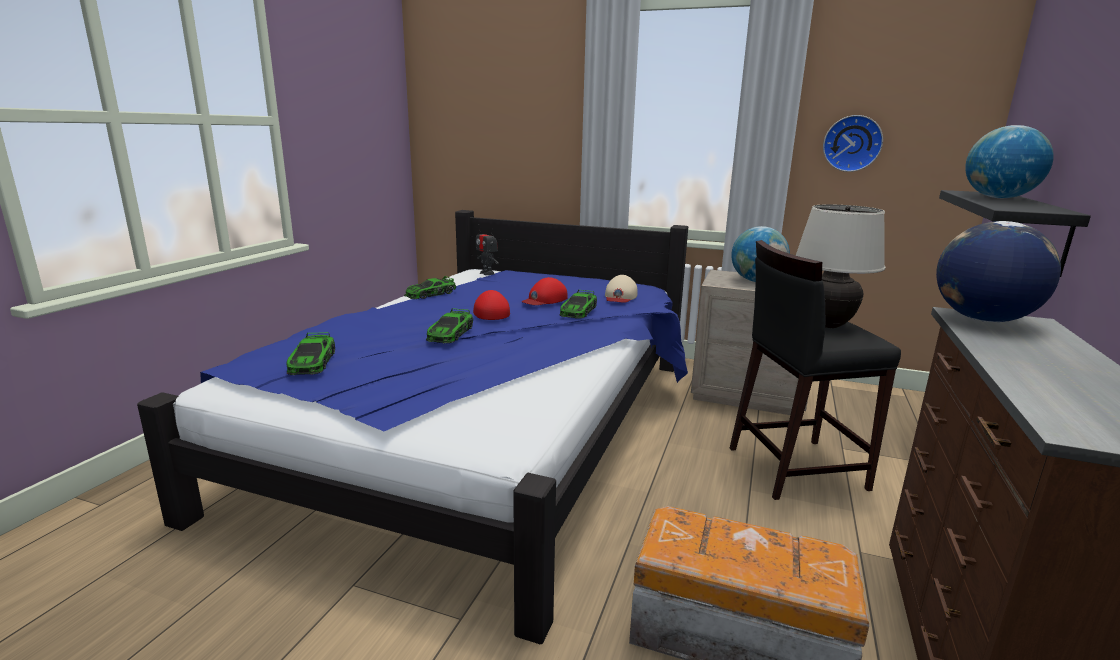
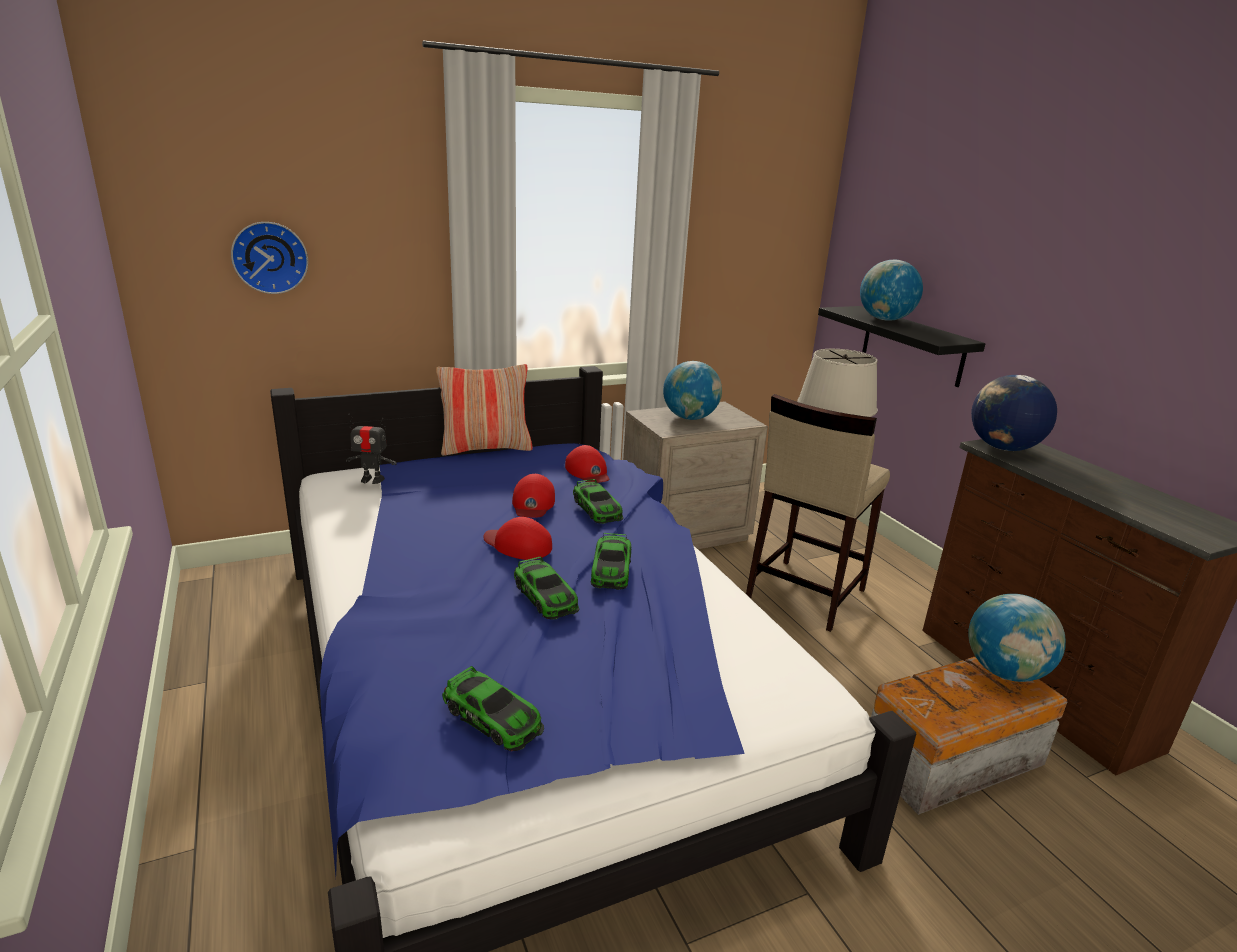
camera: 45 degrees left, 5 degrees up
(430, 294) = (376, 542): toy car -> toy car (611, 569)
(583, 275) = (486, 448): none -> pillow
(620, 296) = (588, 472): beige cap -> red cap
(794, 467) = (804, 594): black stool -> beige stool
(823, 562) = (1005, 672): none -> globe
(852, 143) = (726, 260): wall clock -> wall clock (270, 257)

